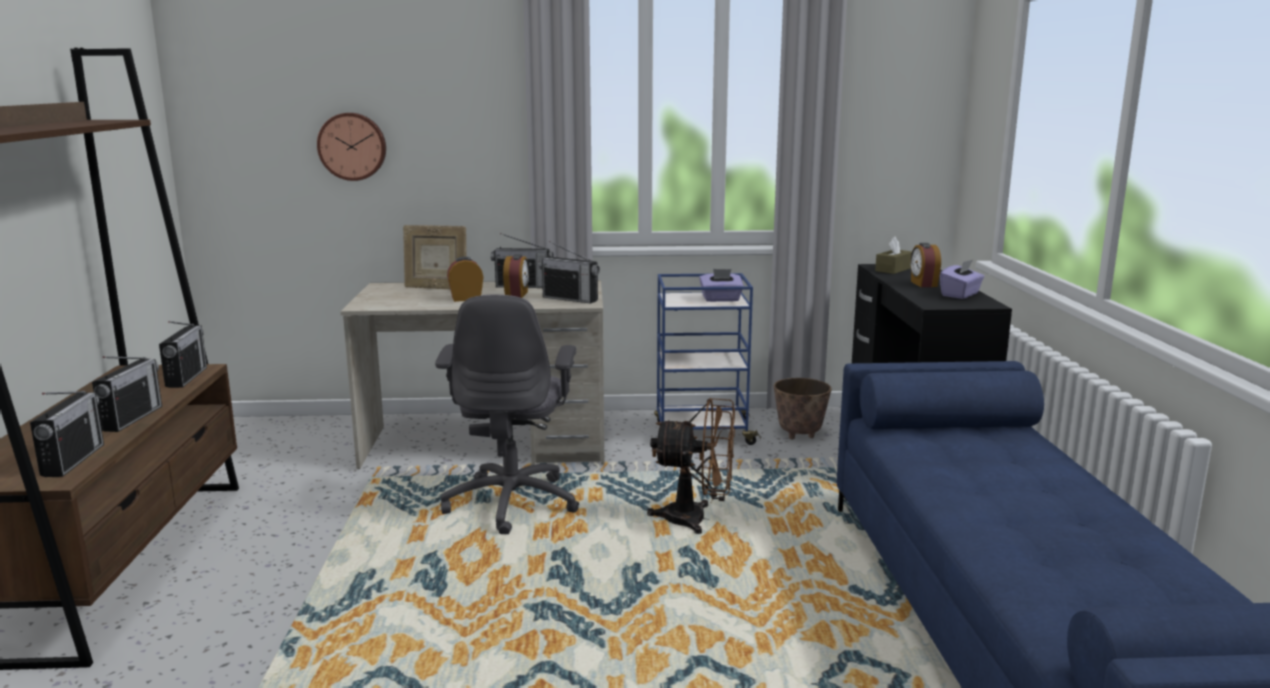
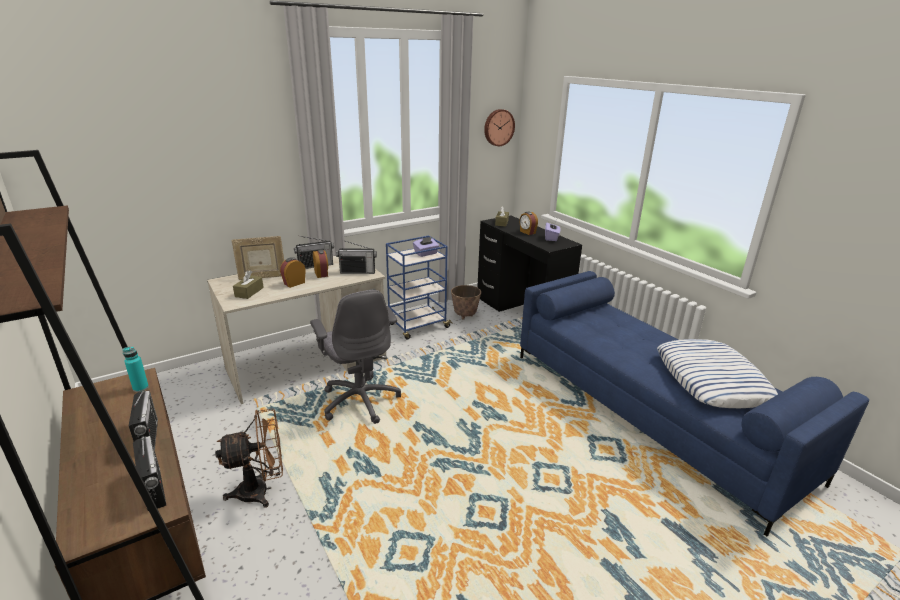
camera: 30 degrees left, 10 degrees up
(186, 377) = (140, 388): radio -> turquoise bottle
(352, 146) = (172, 186): wall clock -> wall clock (498, 127)
(397, 299) = (249, 292): none -> brown tissue box
(696, 520) = (463, 382): brown fan -> brown fan (261, 490)
(1117, 576) = (711, 380): none -> pillow

